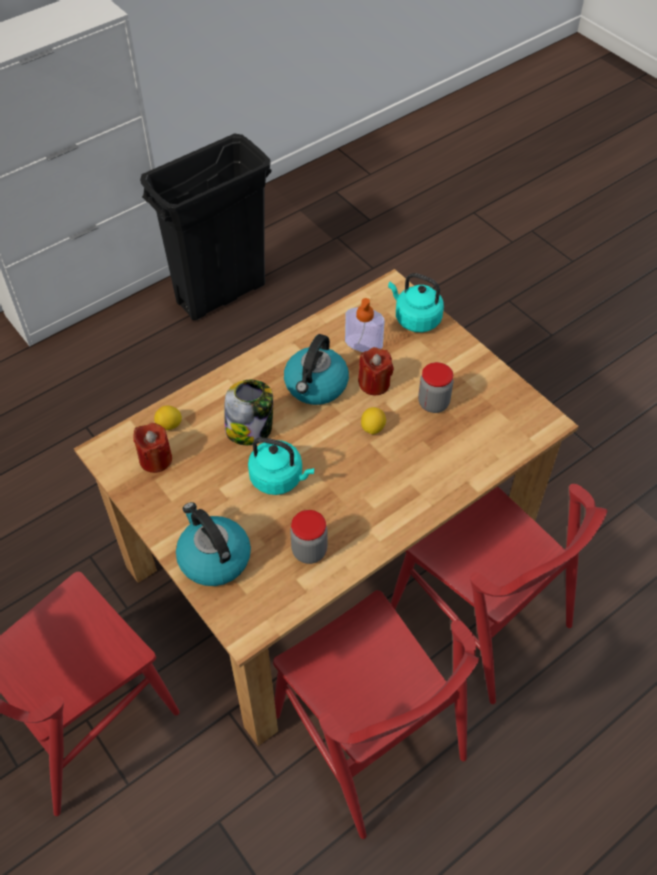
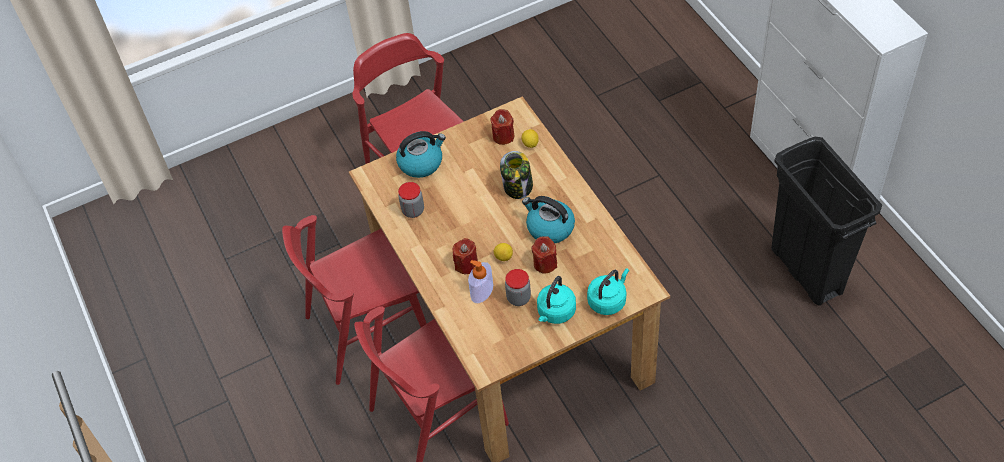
camera: 105 degrees right, 0 degrees up
(279, 478) = (472, 200): turquoise kettle -> turquoise kettle (555, 313)
(363, 343) = (587, 262): soap dispenser -> soap dispenser (482, 291)
(394, 467) = (466, 265): none -> red candle

